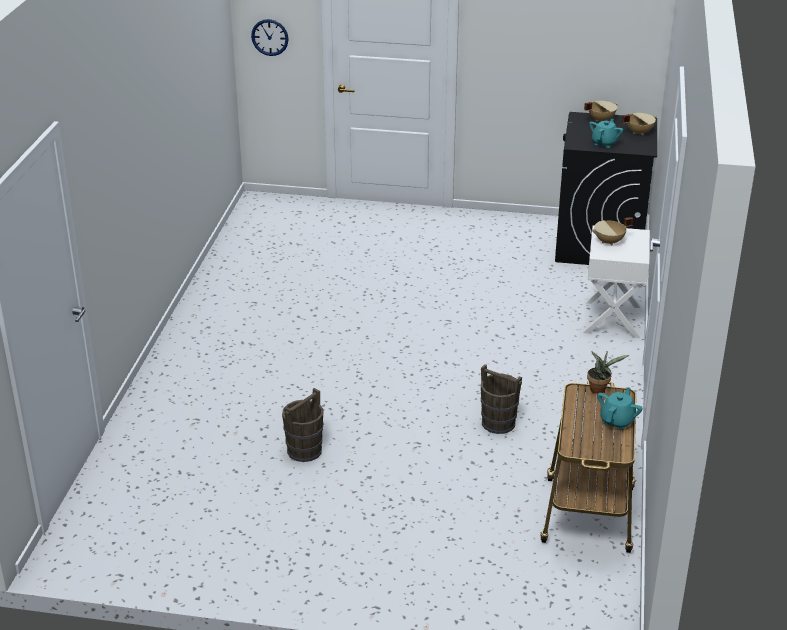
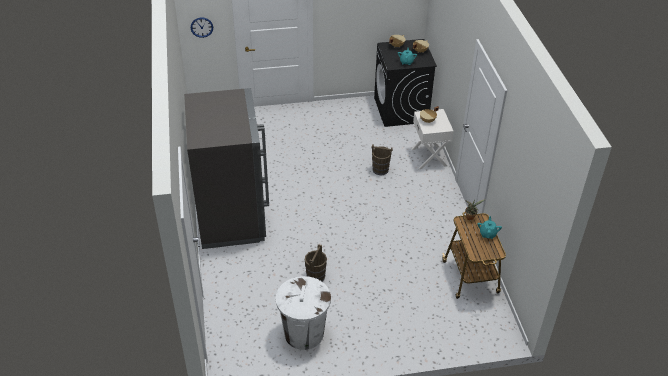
camera: 20 degrees left, 10 degrees up
(218, 337) = (231, 216): none -> grey fridge
(230, 531) = (303, 333): none -> white trash can
(498, 423) = (404, 235): brown bucket -> brown bucket (380, 170)

